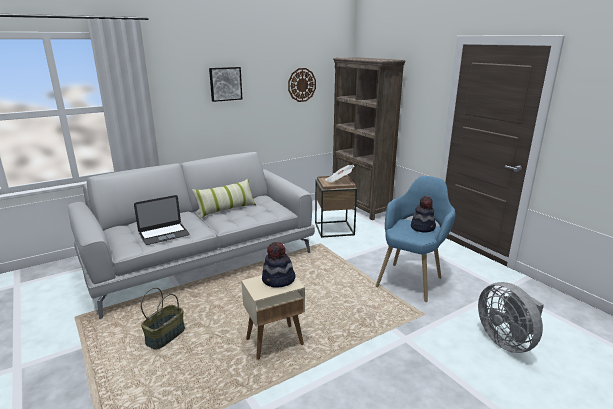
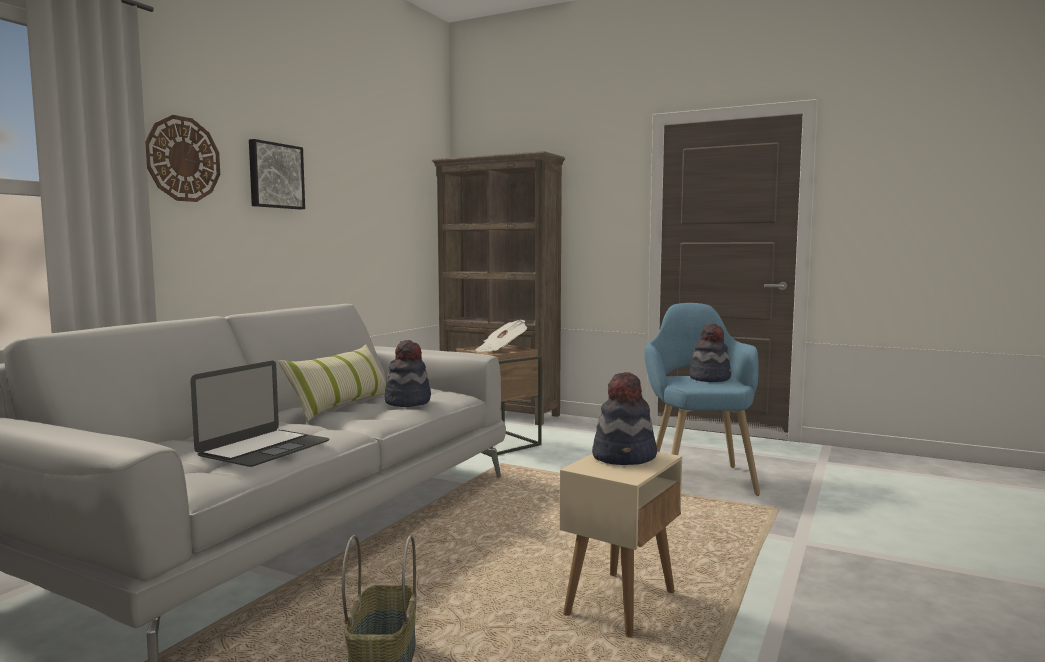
camera: 30 degrees left, 15 degrees down
(253, 213) = (408, 402): none -> hat
(301, 85) = (388, 199): wall clock -> wall clock (183, 159)
(506, 340) = (910, 509): grey fan -> none

